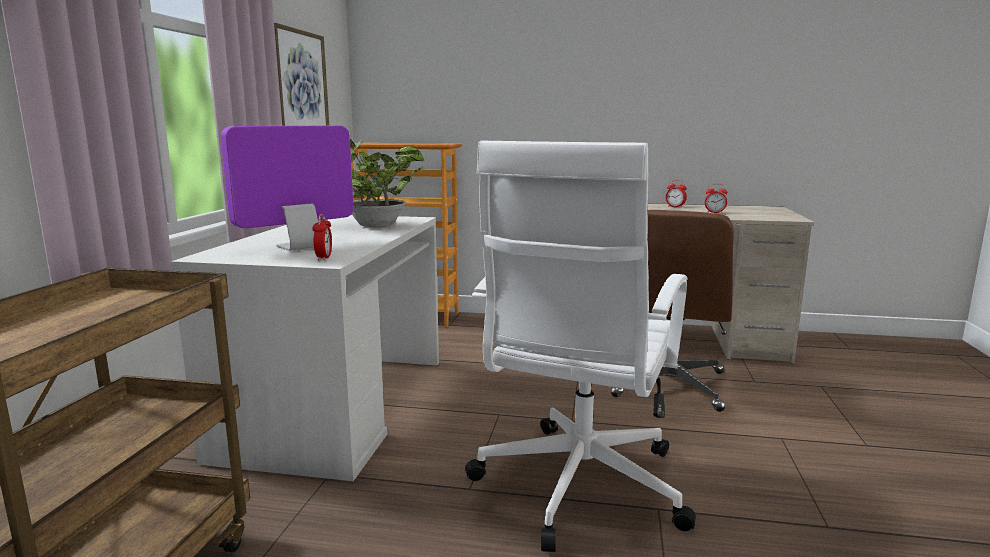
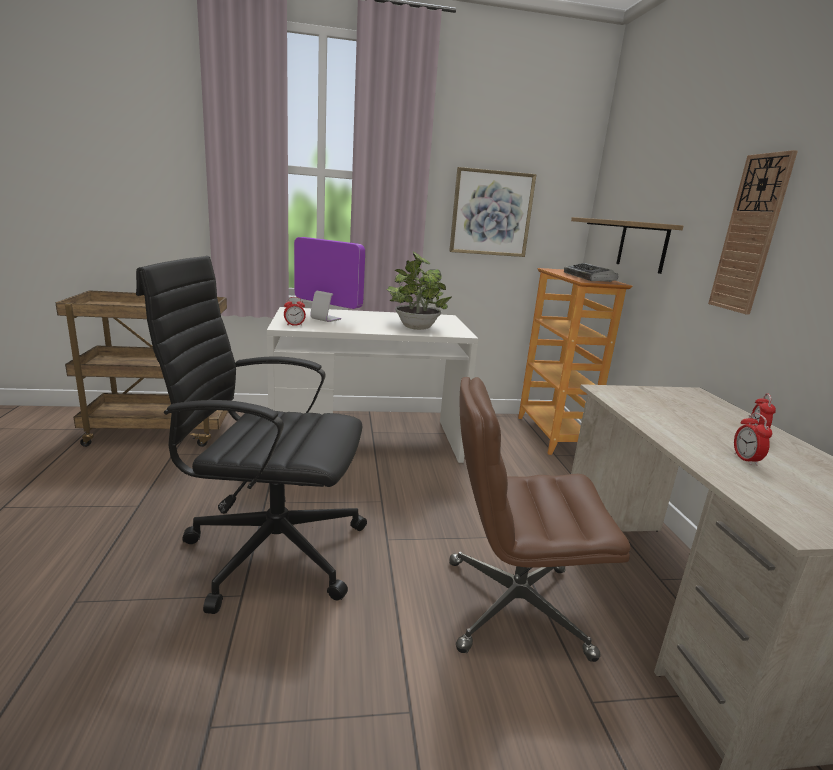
camera: 70 degrees right, 5 degrees up
(419, 143) = (589, 278): none -> keyboard
(461, 106) = (642, 246): none -> shelf
(577, 488) = (270, 549): white office chair -> black office chair
(588, 87) = (750, 234): none -> wall clock

